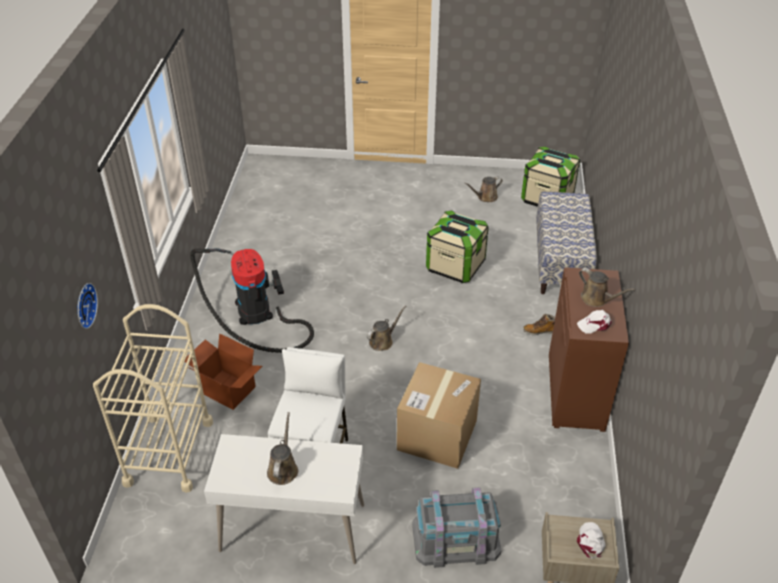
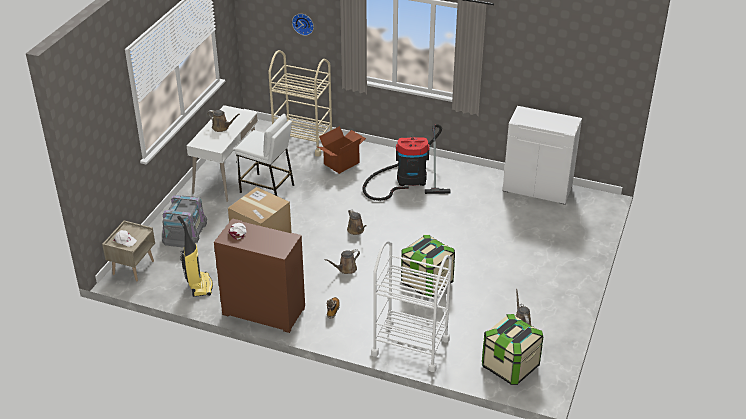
camera: 105 degrees right, 5 degrees down
(250, 206) = (537, 188): none -> white cabinet
(561, 262) = (410, 347): bench -> white cart
(566, 475) = (199, 285): none -> vacuum cleaner
(597, 299) = (261, 240): brown watering can -> brown watering can (345, 269)

